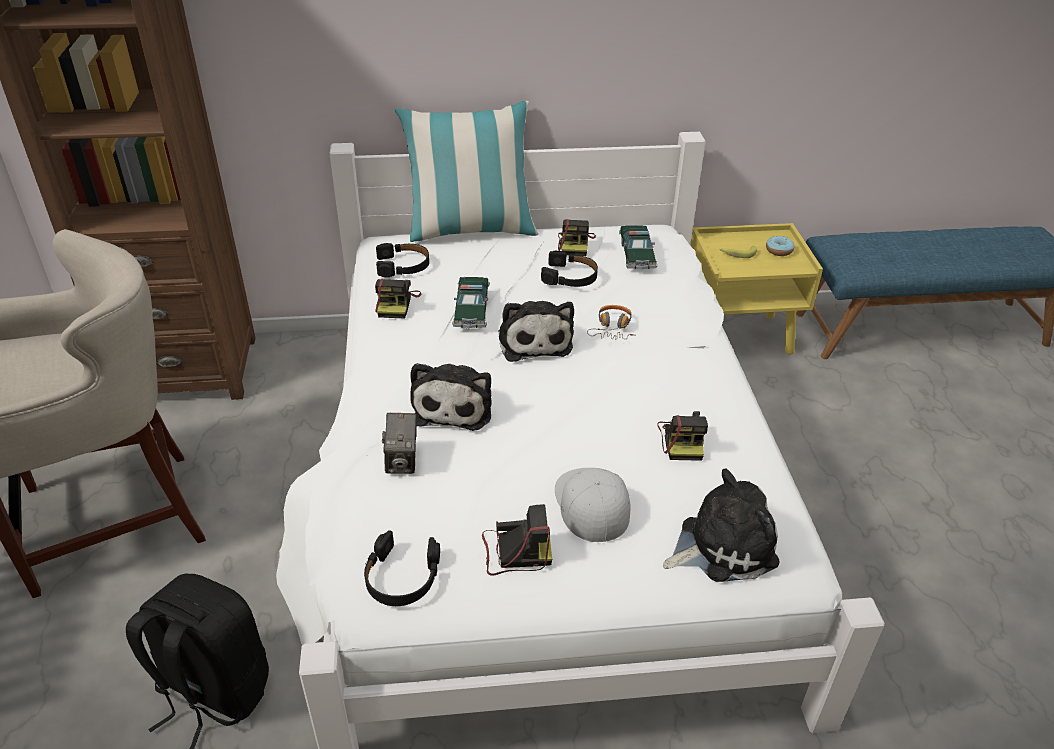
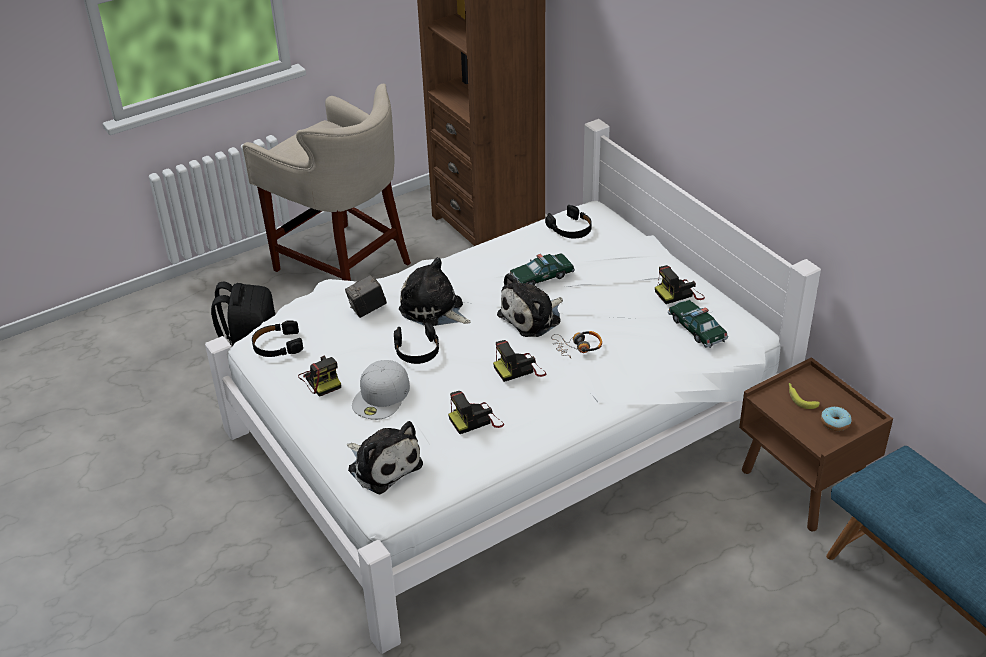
camera: 65 degrees right, 0 degrees up
(396, 304) = (522, 244): camera -> camera (519, 369)
(454, 406) = (434, 310): plush toy -> plush toy turned 60 degrees clockwise
(470, 230) = (650, 238): pillow -> none
(570, 277) = (627, 306): black headphones -> black headphones (417, 350)
(590, 503) = (382, 396): white cap -> white cap turned 150 degrees clockwise
(636, 254) = (696, 329): toy car -> toy car turned 90 degrees clockwise
(738, 336) = (803, 486): yellow nightstand -> brown nightstand

